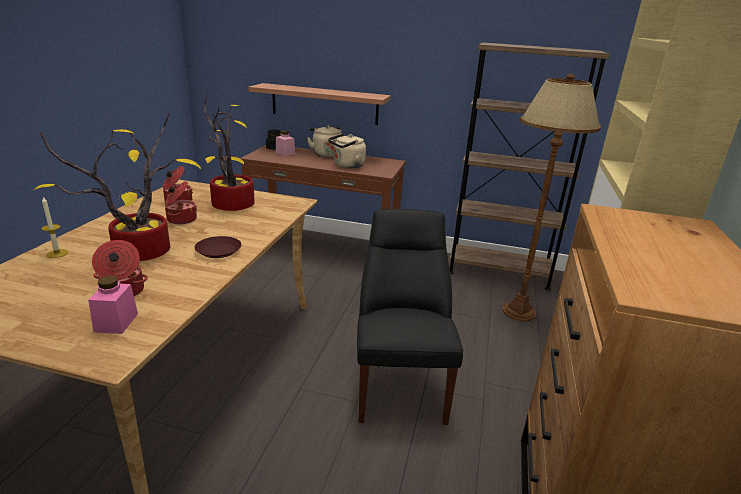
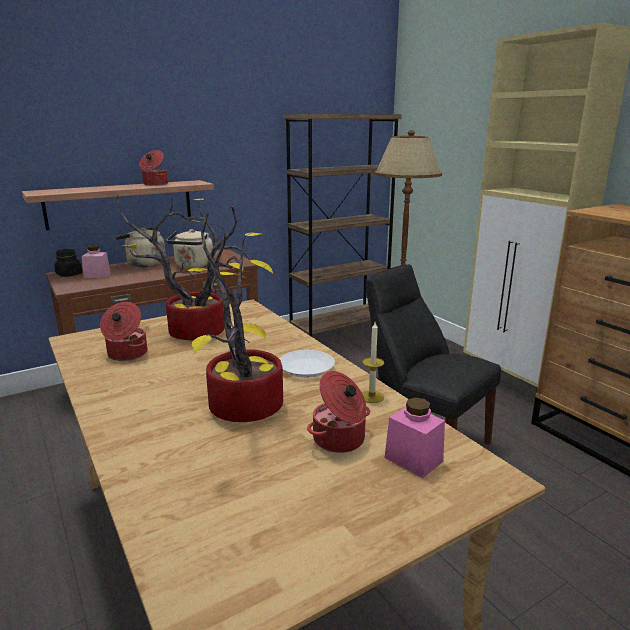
camera: 45 degrees left, 5 degrees down
(57, 253) = (156, 462): candle -> candle (371, 396)
(181, 219) = (186, 365): cooking pot -> cooking pot (155, 184)
(219, 251) = (306, 368): brown plate -> white plate

